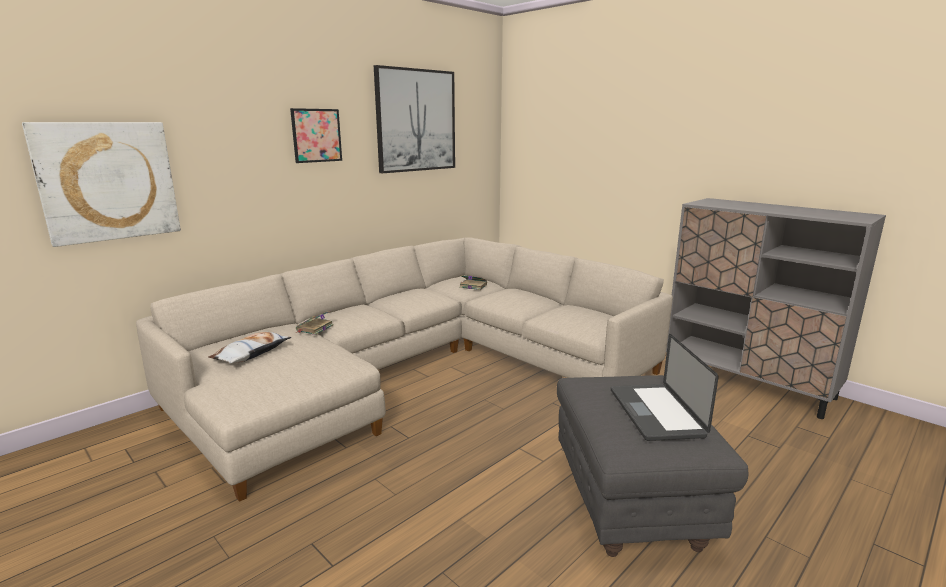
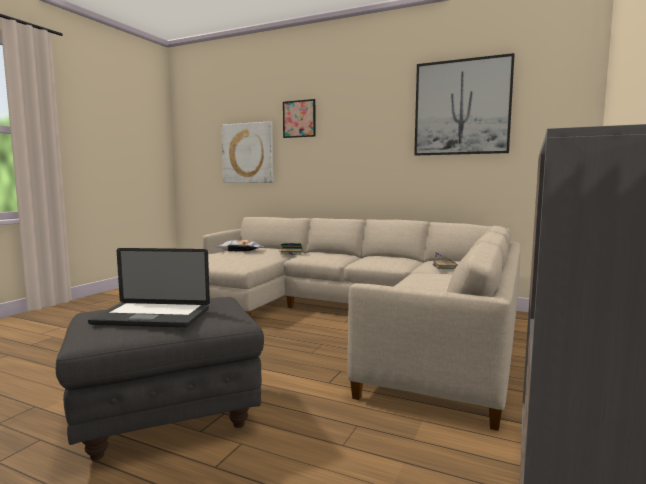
camera: 70 degrees right, 10 degrees down
(316, 135) = (362, 125): picture -> picture (299, 119)
(655, 413) = (152, 317): laptop -> laptop turned 150 degrees counterclockwise

